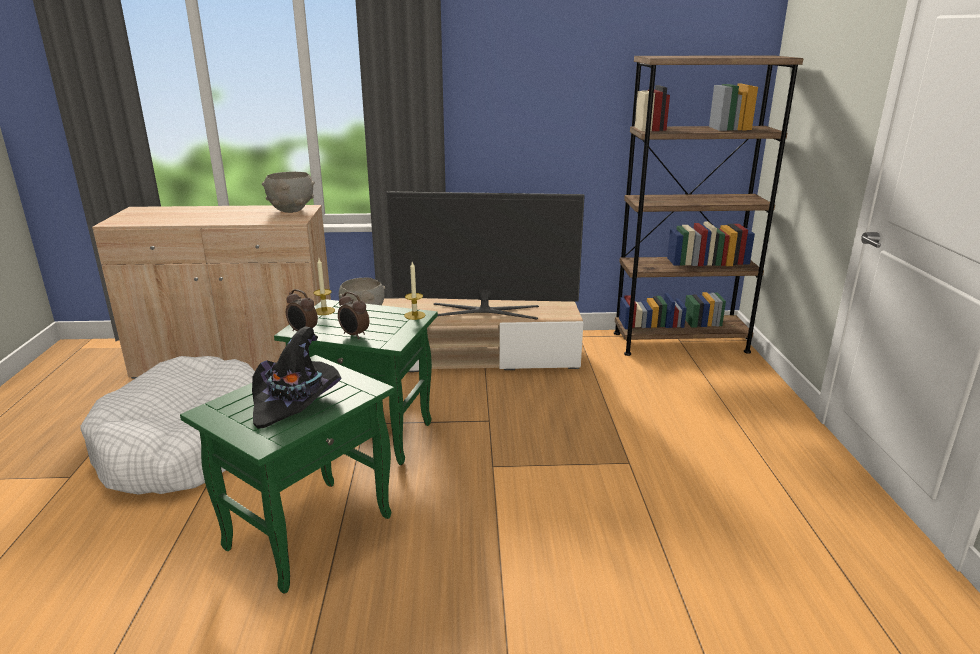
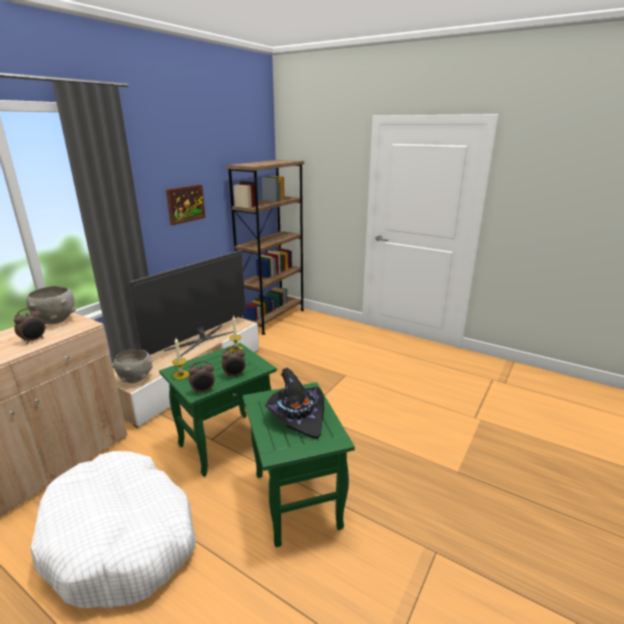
camera: 55 degrees left, 0 degrees up
(244, 218) = (34, 340): none -> alarm clock
(543, 110) = (186, 204): none -> picture

